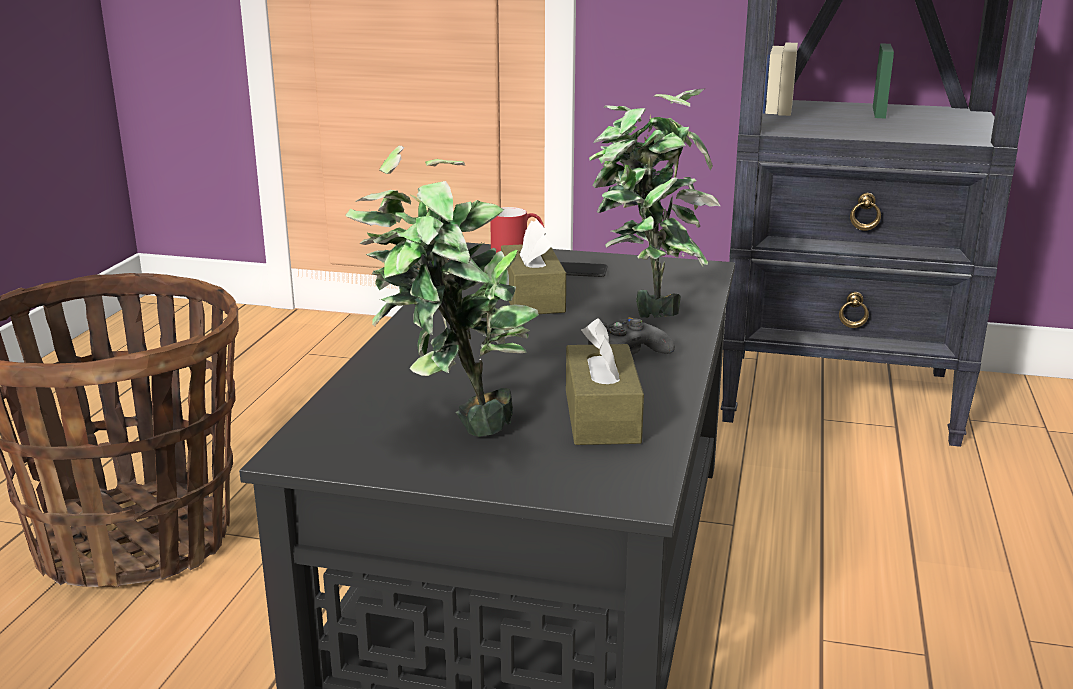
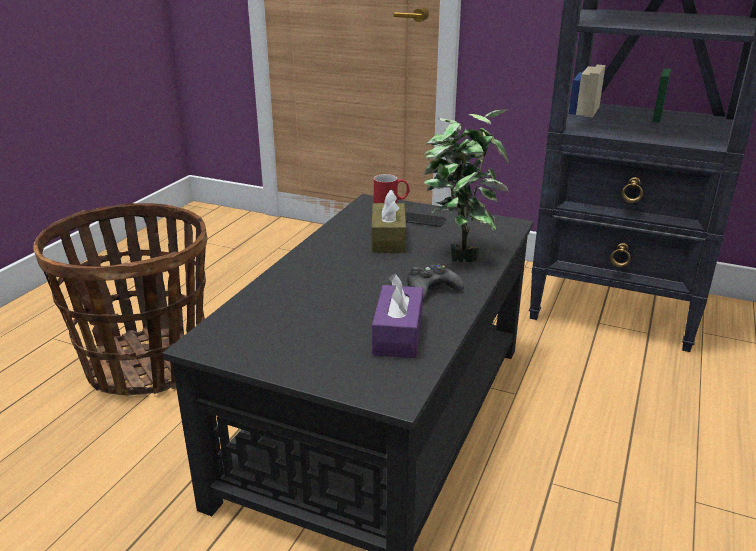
camera: 10 degrees right, 5 degrees up
(451, 429) = (299, 336): potted plant -> none
(602, 416) = (398, 335): brown tissue box -> purple tissue box

